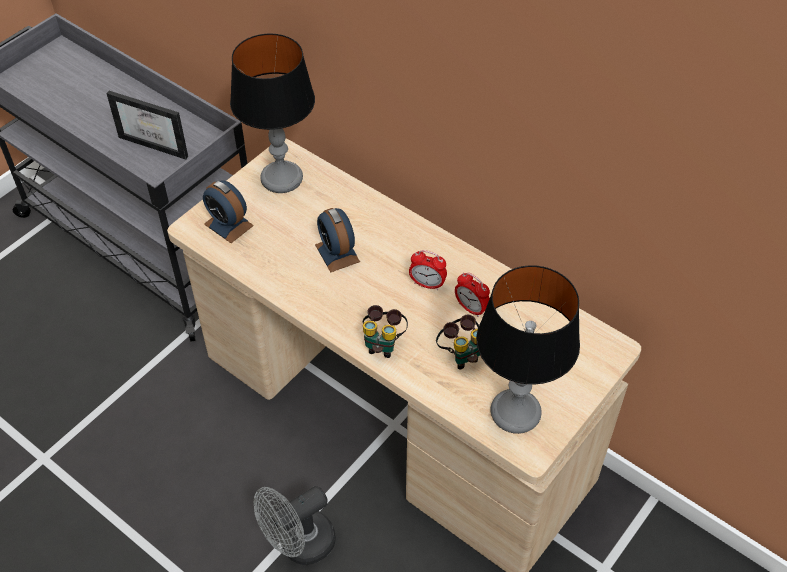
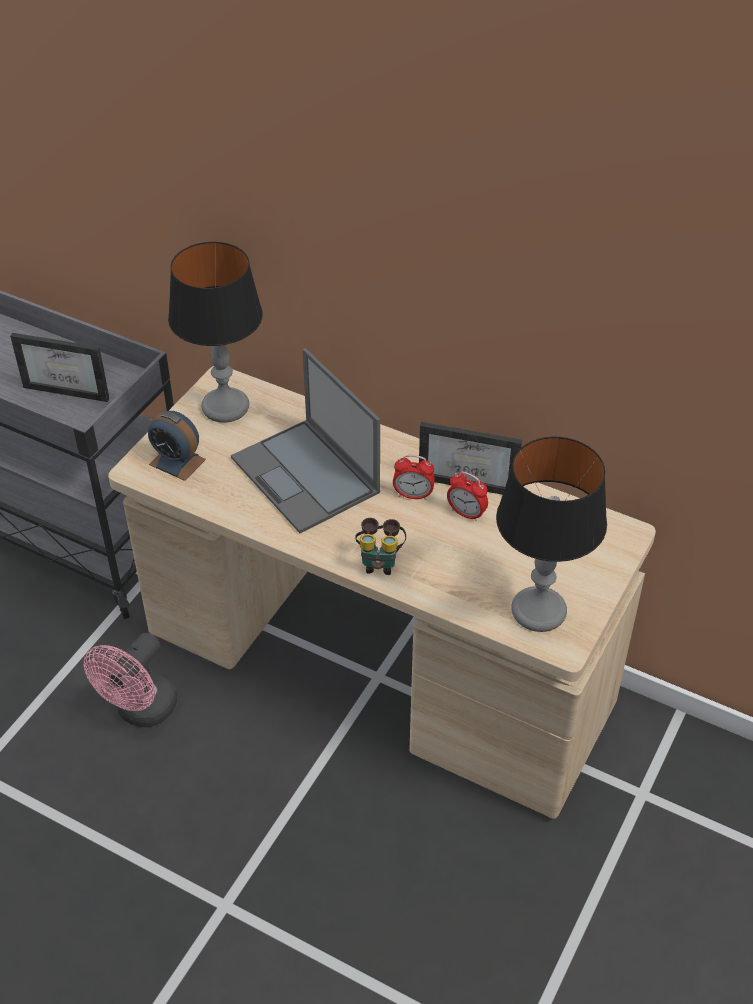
camera: 10 degrees left, 5 degrees down
(188, 425) = (141, 711): none -> pink fan
(299, 545) = (298, 821): grey fan -> none
(337, 253) = (306, 476): alarm clock -> laptop
(460, 354) = (466, 561): binoculars -> none
(482, 276) = (471, 479): none -> picture frame

